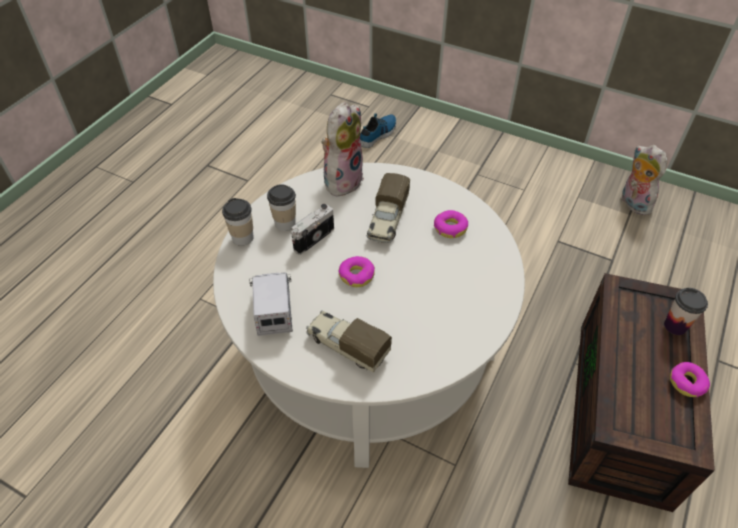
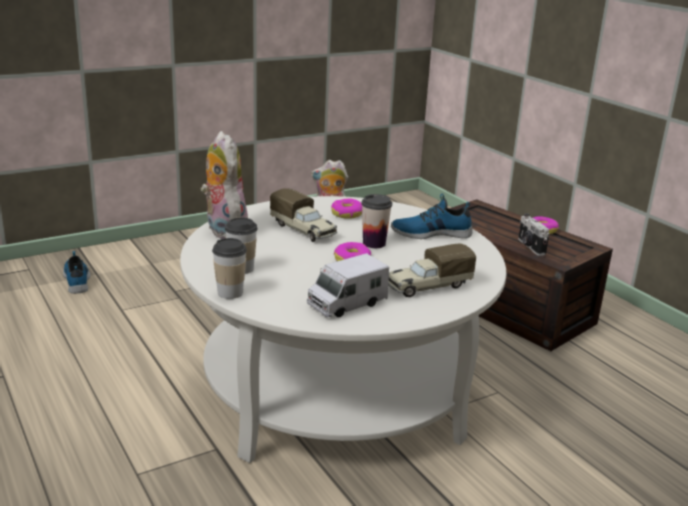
camera: 60 degrees left, 25 degrees down
(274, 308) = (346, 304): toy truck -> toy truck turned 60 degrees counterclockwise
(312, 238) = (280, 263): camera -> camera (530, 246)
(466, 301) = (430, 233): none -> shoe
(675, 326) = (495, 215): cup -> cup (374, 243)

